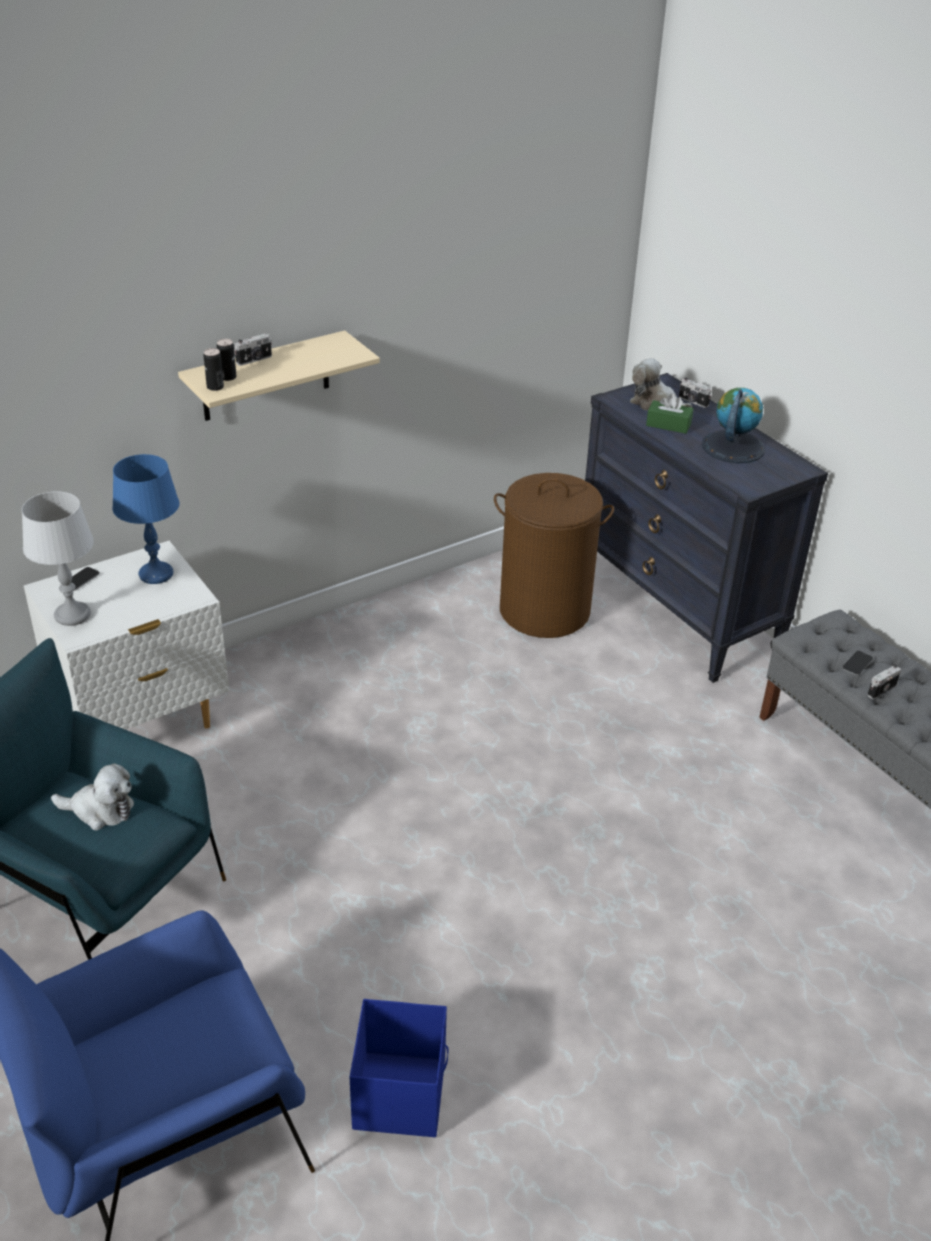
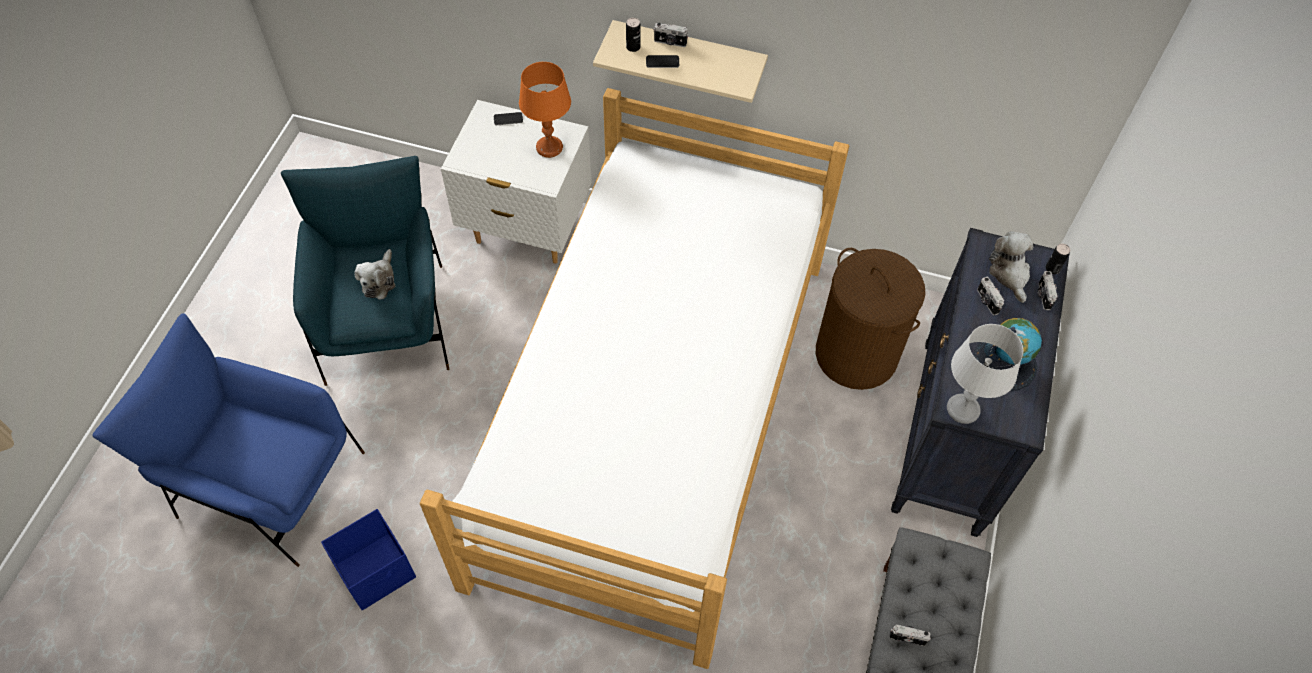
camera: 50 degrees right, 20 degrees up
(73, 615) = (474, 143): grey table lamp -> grey table lamp (963, 409)
(100, 810) = (379, 281): plush toy -> plush toy turned 45 degrees clockwise
(155, 574) = (549, 147): blue table lamp -> orange table lamp
(215, 387) = (614, 51): can -> can (1052, 268)
(461, 762) = (655, 414): none -> bed
(668, 424) = (986, 301): green tissue box -> camera
(857, 663) = (924, 603): phone -> phone (662, 62)

